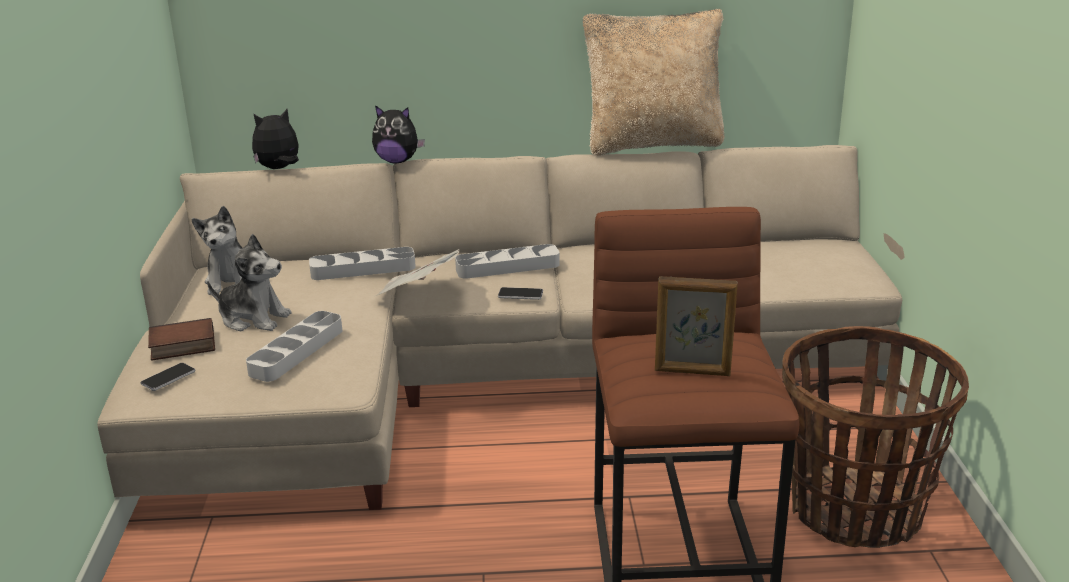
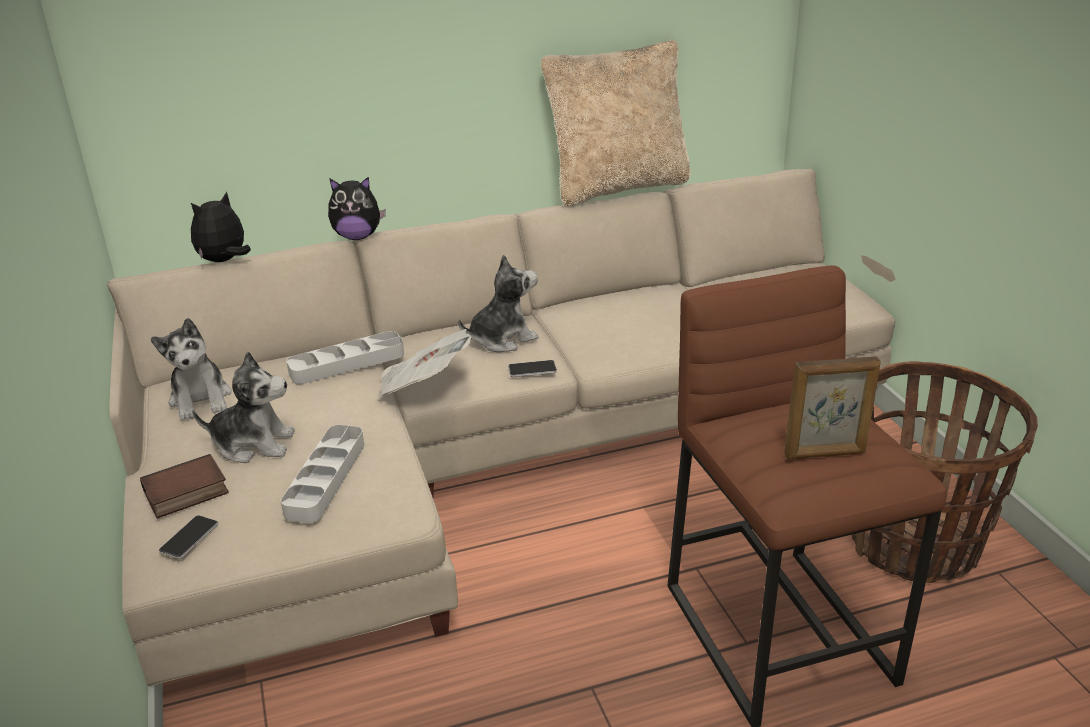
camera: 15 degrees left, 5 degrees up
(507, 267) = (502, 339): grey tray -> plush toy

